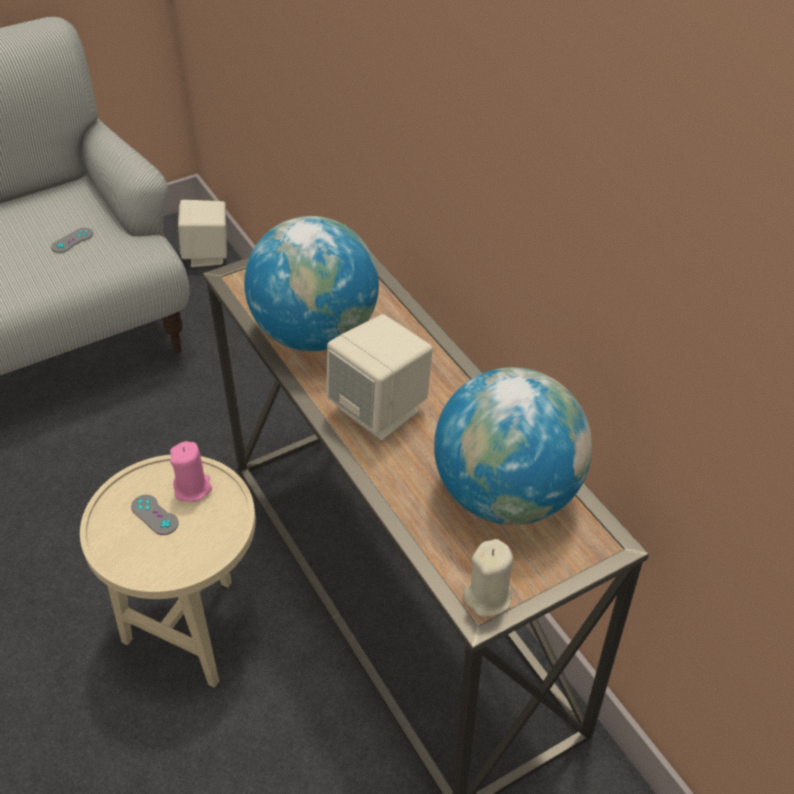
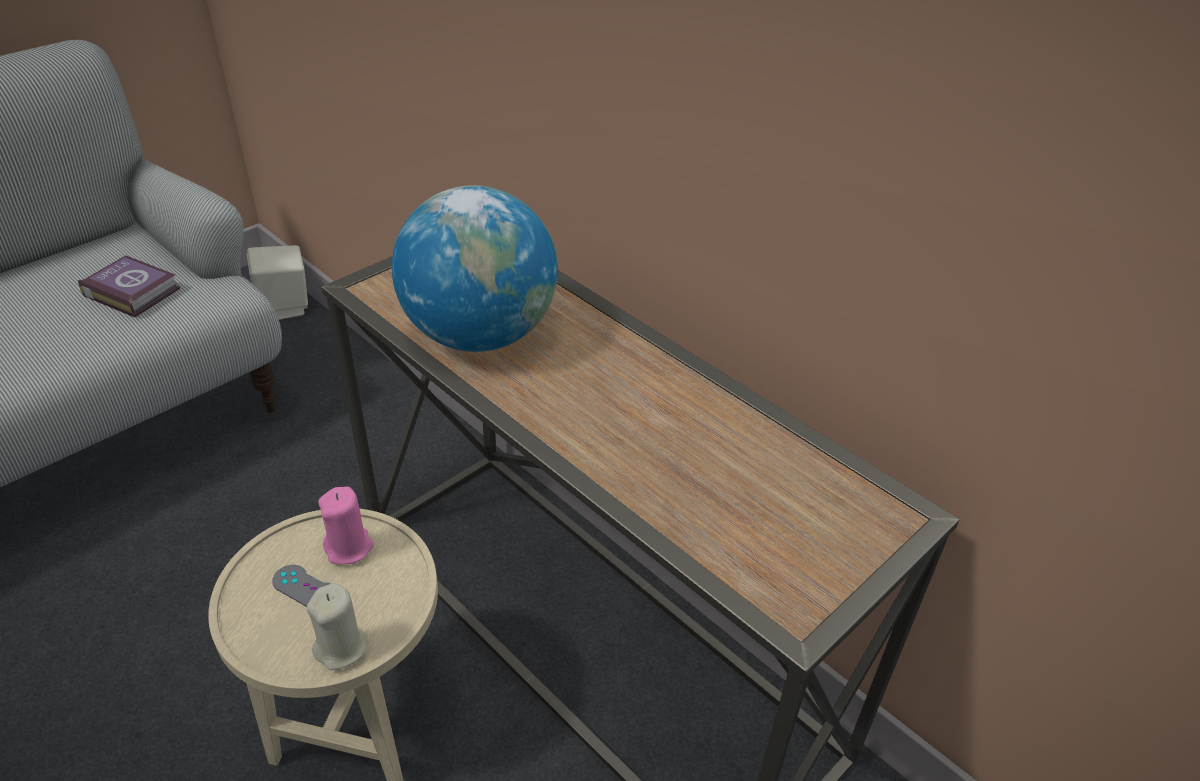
camera: 15 degrees left, 5 degrees down
(72, 240) = (132, 291): grey game controller -> book
(380, 410) = (586, 407): beige speaker -> none
(488, 597) = (800, 603): beige candle -> beige candle (341, 647)
(506, 495) = (771, 480): globe -> none

